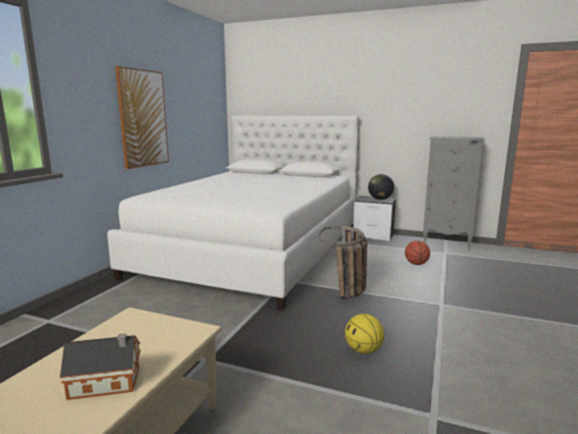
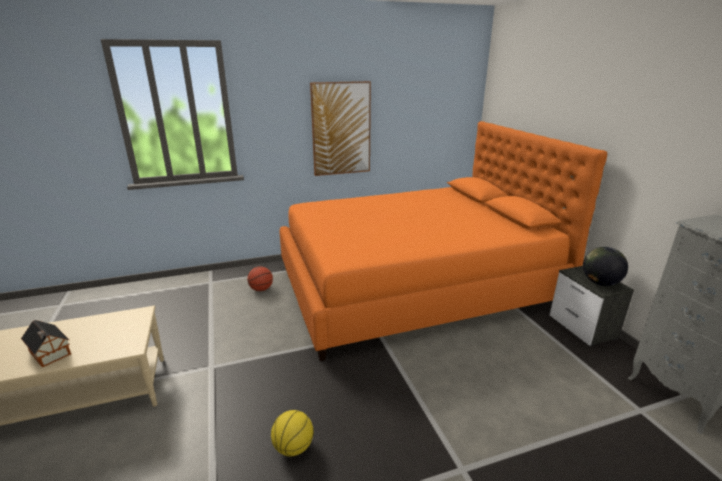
camera: 50 degrees right, 10 degrees up
(254, 251) = (415, 284): white bed -> orange bed
(347, 294) = (396, 383): basket -> none
(416, 264) = (553, 398): basketball -> basketball (261, 289)

